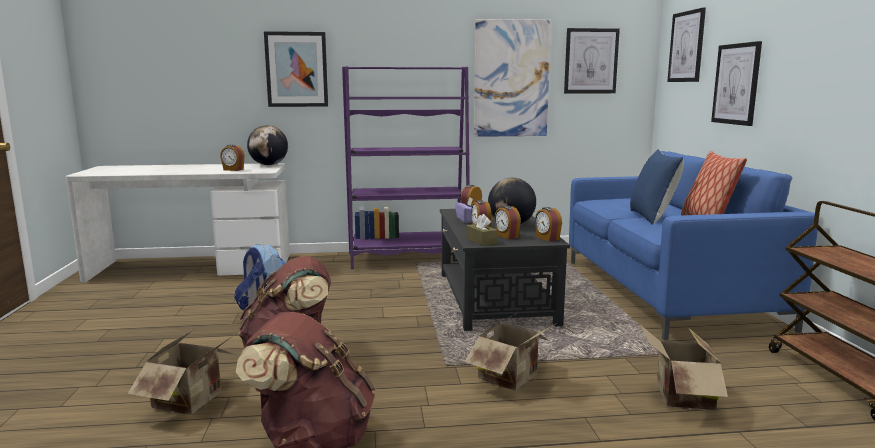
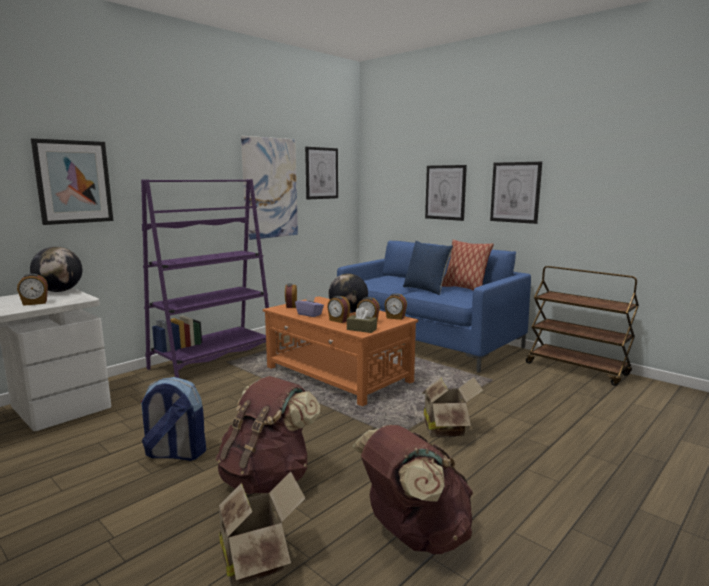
camera: 40 degrees left, 0 degrees up
(494, 298) = (338, 375): black coffee table -> orange coffee table
(679, 399) = (538, 406): cardboard box -> none
(686, 46) = (391, 164): picture -> picture (515, 192)

